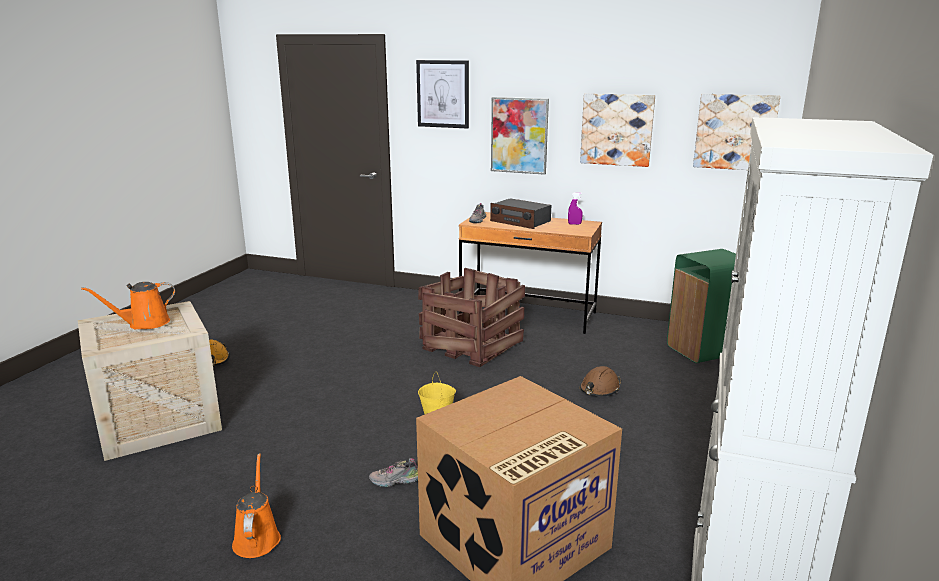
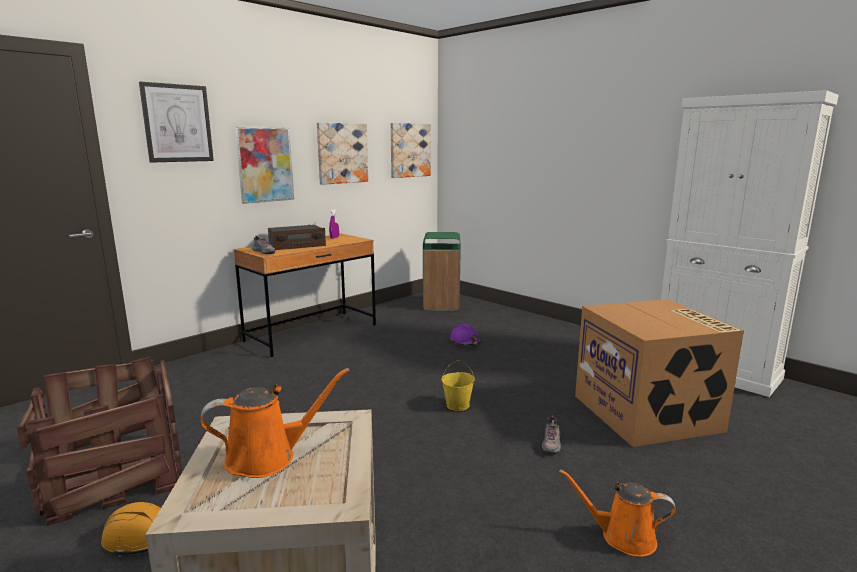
camera: 65 degrees left, 5 degrees down
(145, 324) = (268, 457): orange watering can -> orange watering can turned 105 degrees counterclockwise
(472, 345) = (340, 364): crate -> crate (118, 474)
(599, 389) = (465, 342): brown hard hat -> purple hard hat

